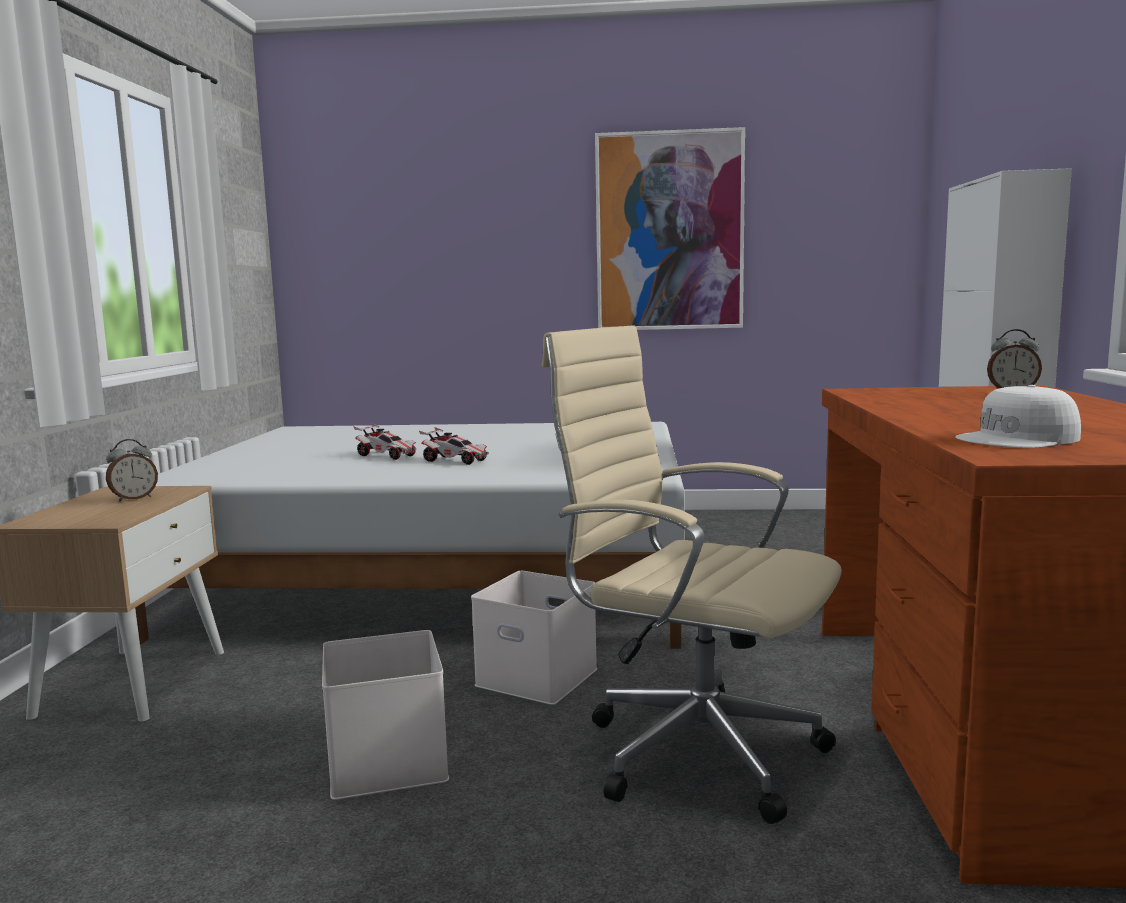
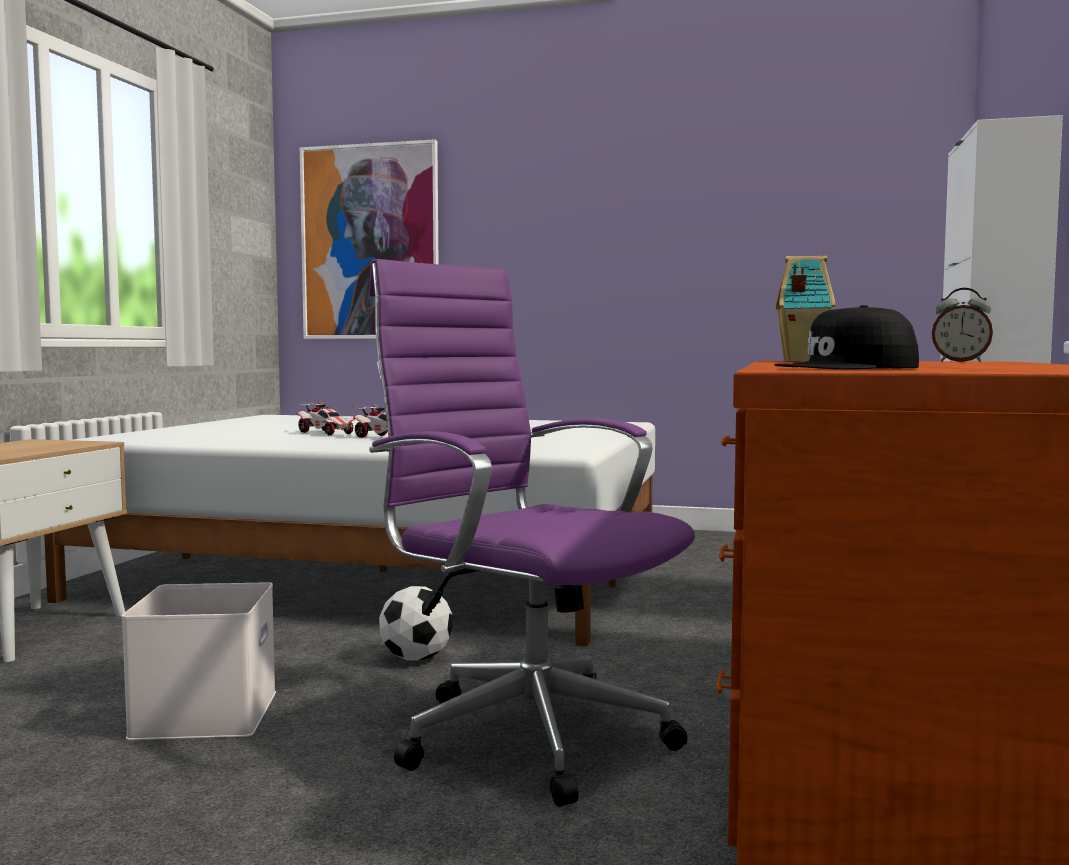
camera: 10 degrees right, 5 degrees down
(134, 498) = (40, 446): alarm clock -> none
(540, 676) = (416, 658): white storage box -> football
(669, 232) = (677, 222): picture -> picture (370, 242)
(691, 750) = (525, 735): beige office chair -> purple office chair
(873, 392) = (801, 361): none -> toy house
(1019, 439) = (847, 368): white cap -> black cap

